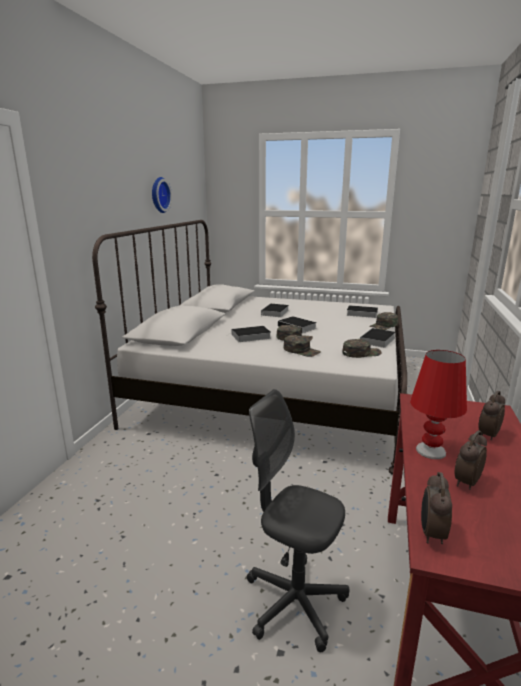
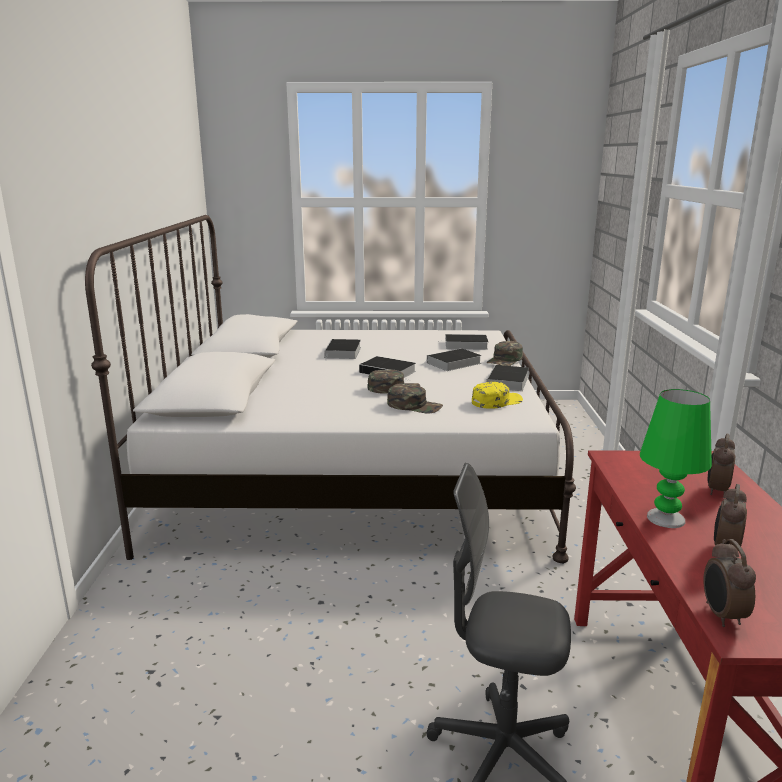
camera: 15 degrees left, 0 degrees up
(159, 195) = (151, 179): wall clock -> none
(250, 336) = (328, 392): book -> book (453, 363)
(361, 353) = (496, 401): green cap -> yellow cap
(431, 451) = (666, 518): red table lamp -> green table lamp

